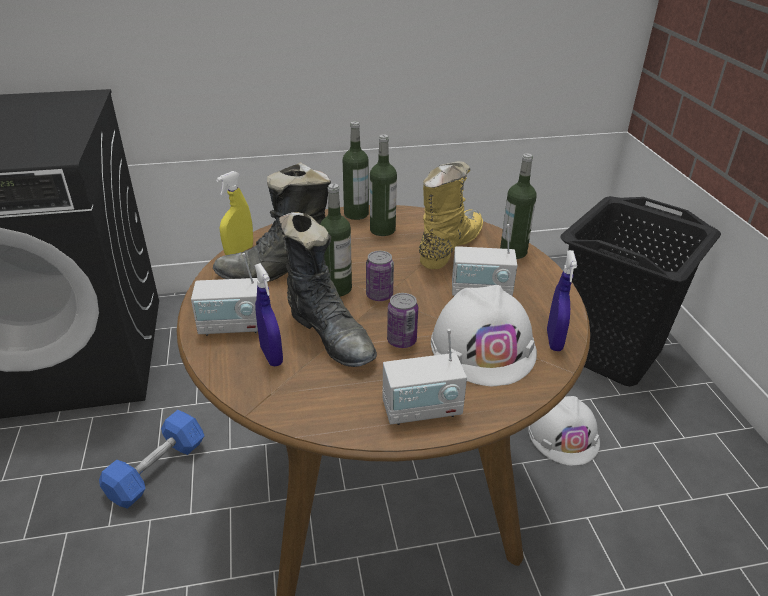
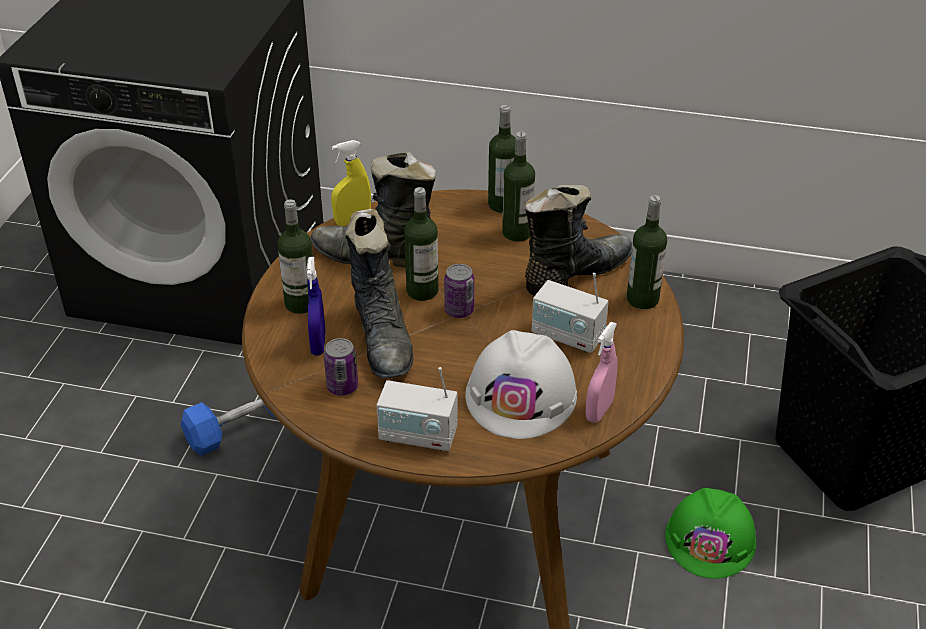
camera: 25 degrees right, 5 degrees up
(232, 326) = (301, 303): radio -> bottle
(401, 341) = (447, 365): can -> can (342, 387)
(448, 246) = (574, 273): yellow boot -> black boot
(554, 341) = (599, 411): blue spray bottle -> pink spray bottle
(563, 435) = (710, 539): white hard hat -> green hard hat

